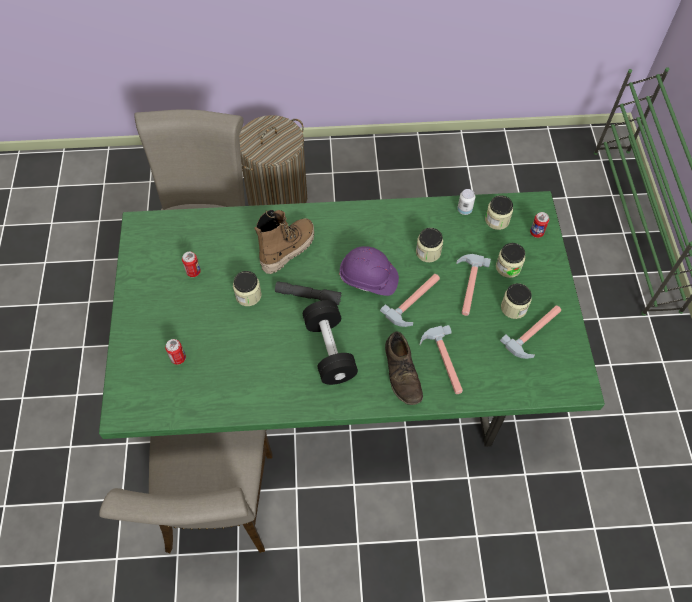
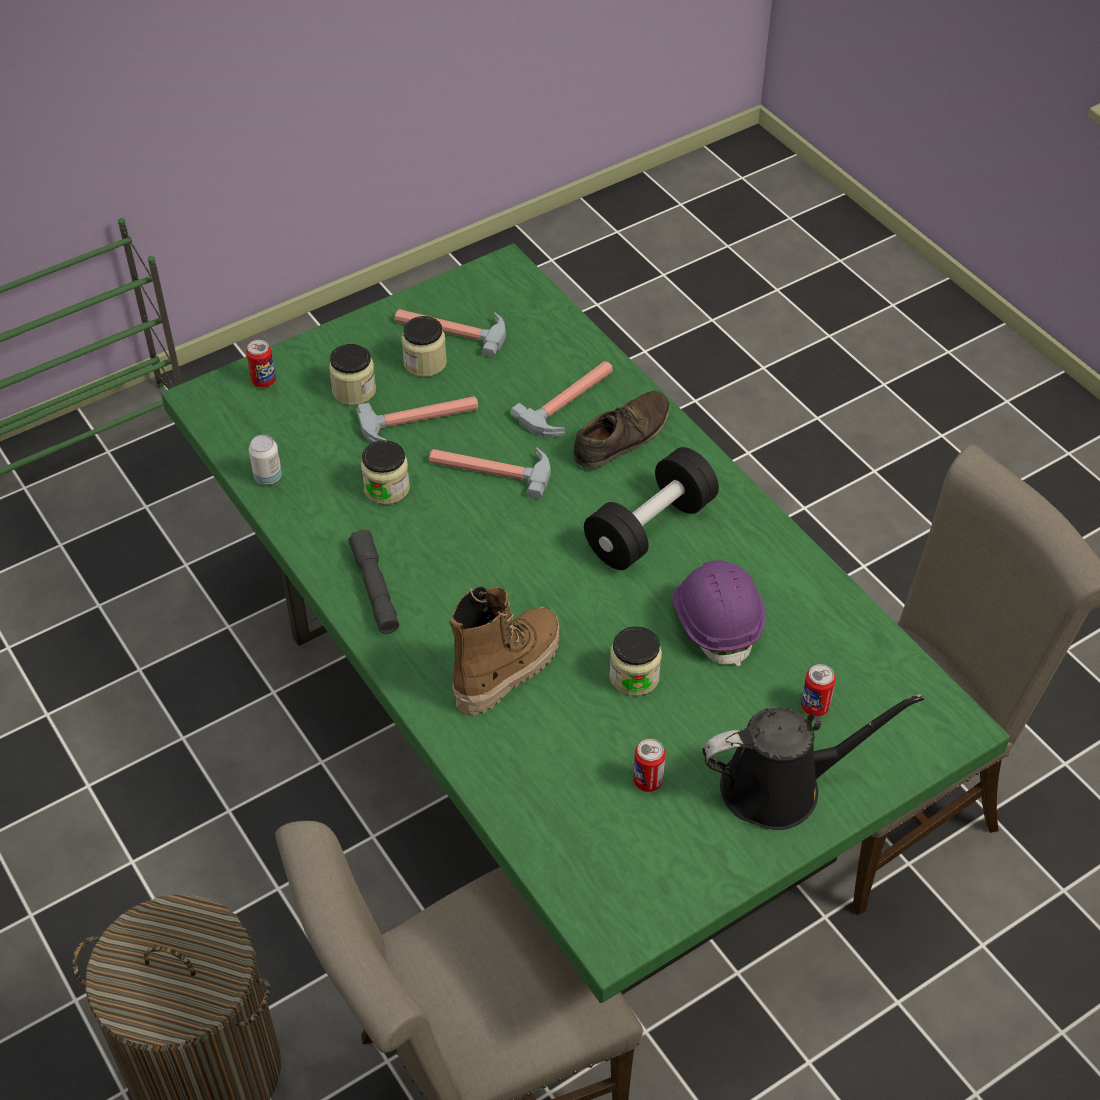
camera: 120 degrees left, 10 degrees down
(151, 319) = (781, 786): none -> black watering can
(287, 250) = (506, 669): boot -> boot turned 120 degrees clockwise
(308, 296) = (576, 598): grey flashlight -> grey flashlight (375, 589)
(368, 279) = (489, 538): purple hard hat -> purple hard hat (716, 621)
(497, 220) = (265, 432): jar -> none

